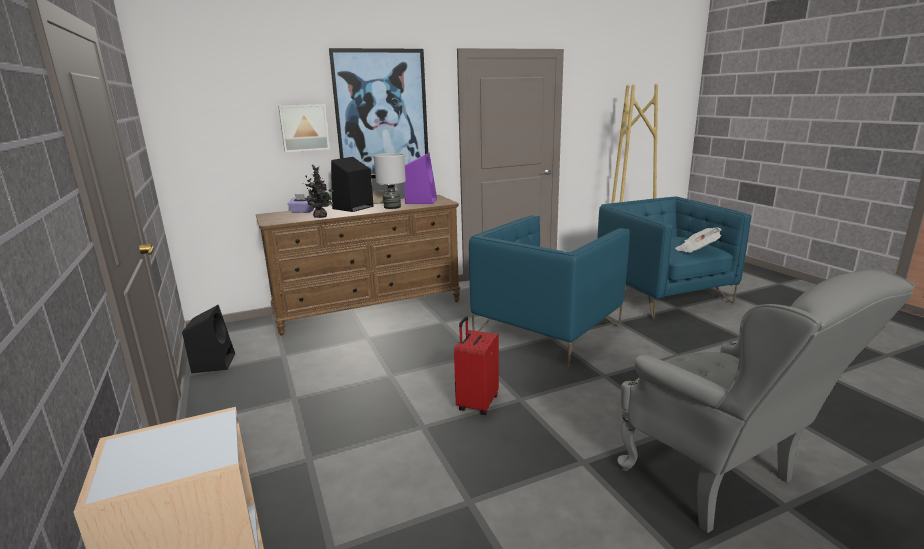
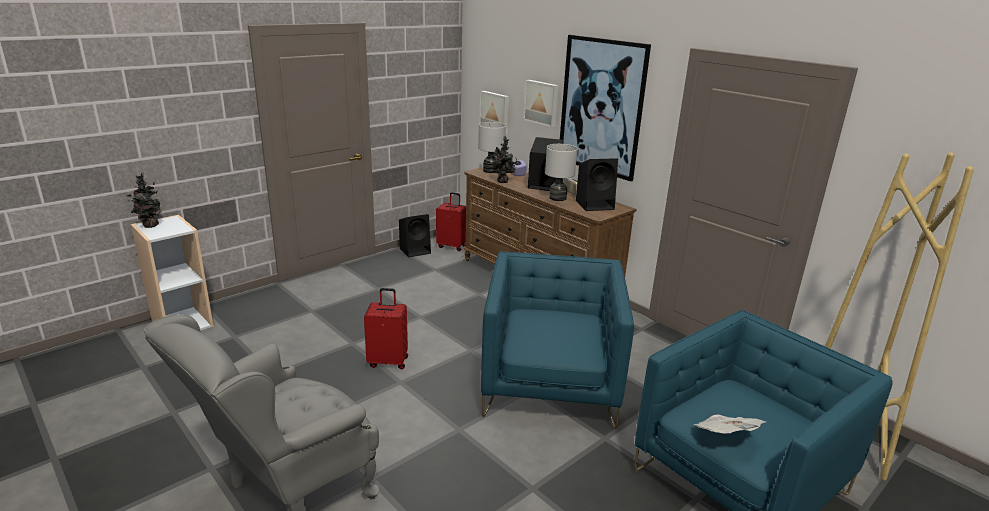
camera: 70 degrees right, 5 degrees up
(132, 474) = (149, 225): none -> potted plant
(227, 156) = (495, 112): none -> picture
(232, 339) = (452, 246): none -> red suitcase
(276, 218) = (490, 170): none -> grey table lamp
(421, 201) = (595, 205): purple speaker -> black speaker
(547, 329) = (549, 385): blue armchair -> blue armchair turned 75 degrees clockwise

